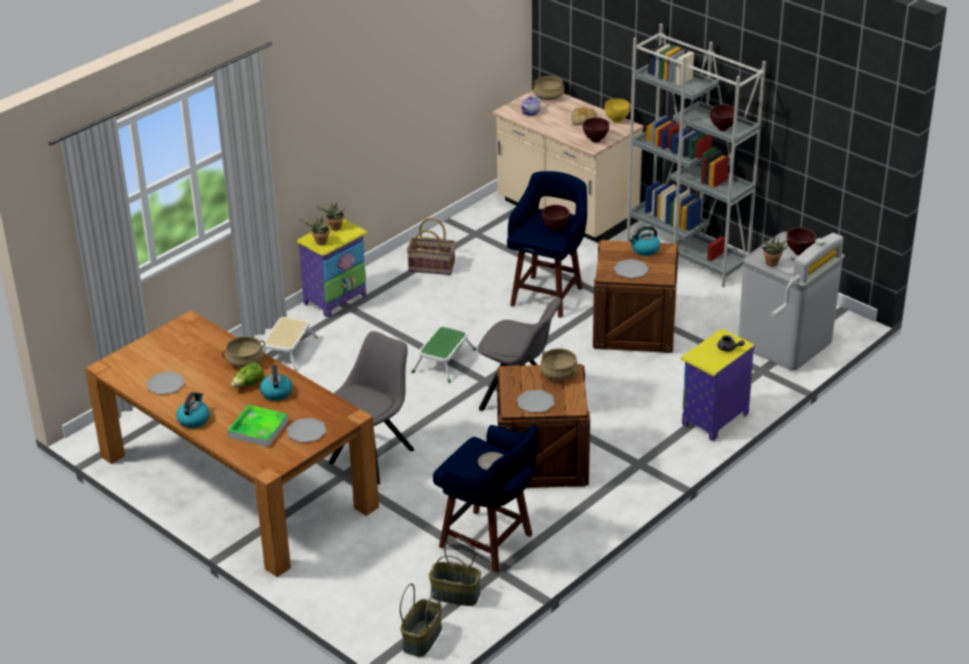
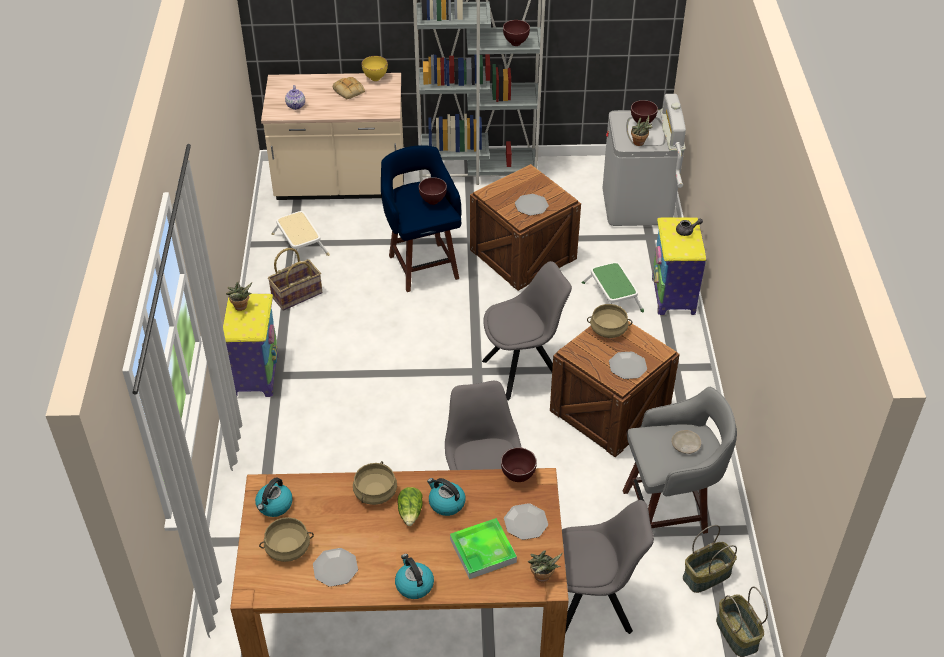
camera: 45 degrees left, 10 degrees up
(288, 351) = (279, 451): beige step ladder -> beige step ladder (300, 244)
(320, 243) = (248, 330): potted plant -> potted plant (542, 578)
(351, 558) = (591, 606): none -> grey chair
(444, 361) = (422, 374): green step ladder -> green step ladder (612, 297)
(489, 543) = (669, 511): blue stool -> grey stool
(548, 97) = (289, 83): beige cooking pot -> beige cooking pot (287, 548)
(595, 140) = (383, 104): brown bowl -> brown bowl (517, 476)
(644, 250) = (517, 182): kettle -> kettle (274, 505)

